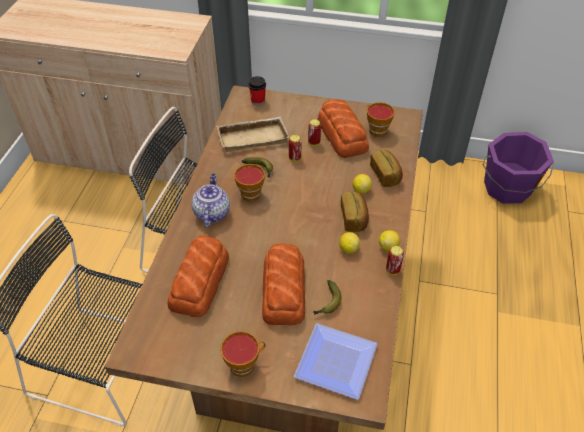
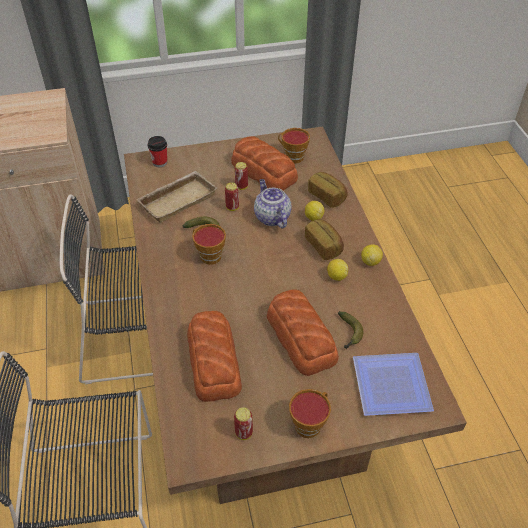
camera: 25 degrees left, 0 degrees up
(211, 213) = (182, 288): teapot -> teapot (271, 217)
(392, 270) = (387, 281): can -> can (244, 433)
(507, 188) = (389, 183): purple bucket -> none

